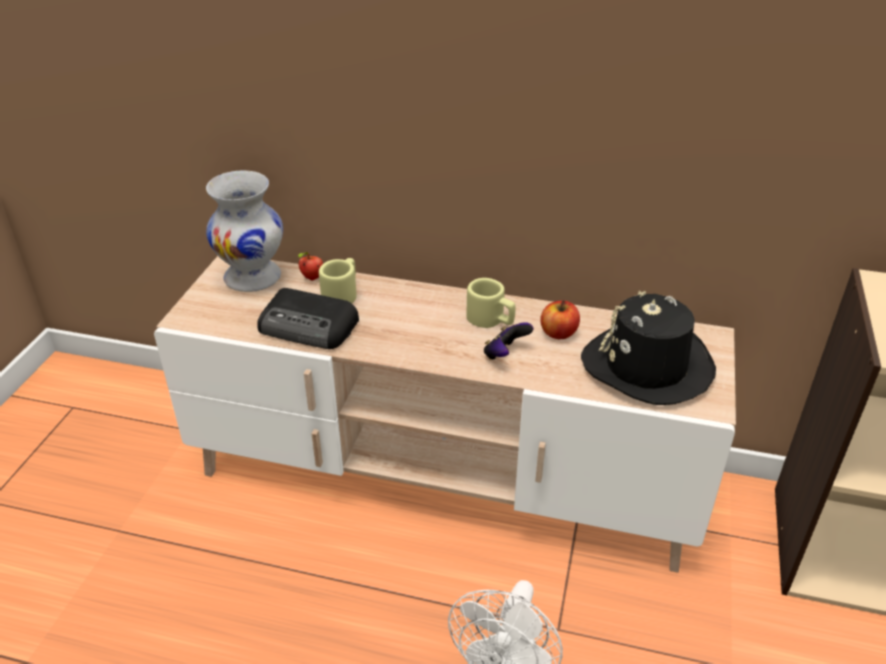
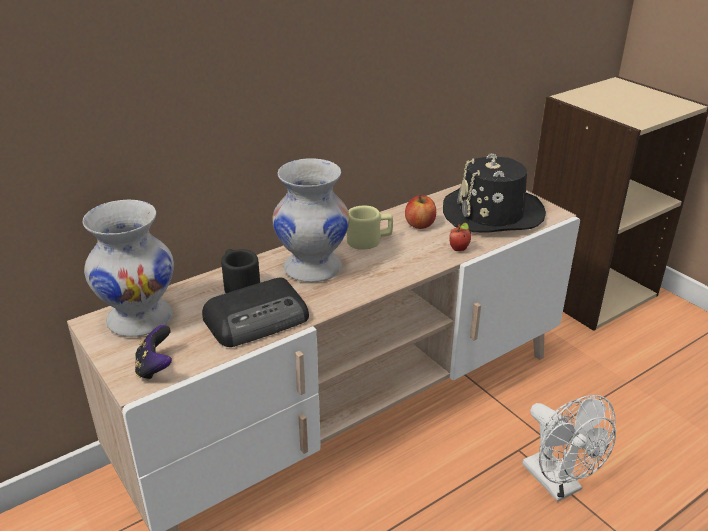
camera: 50 degrees left, 5 degrees down
(312, 278) = (193, 290): apple -> apple (459, 249)
(342, 294) = (239, 285): beige mug -> black mug
(409, 314) = (313, 268): none -> white vase
(505, 354) = (415, 253): game controller -> game controller (155, 368)

